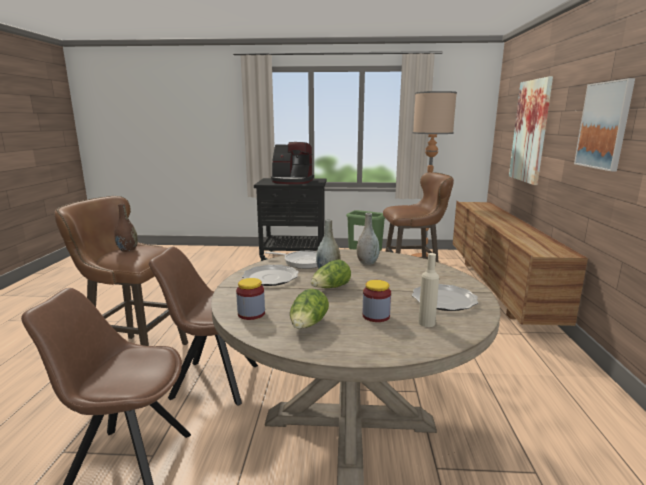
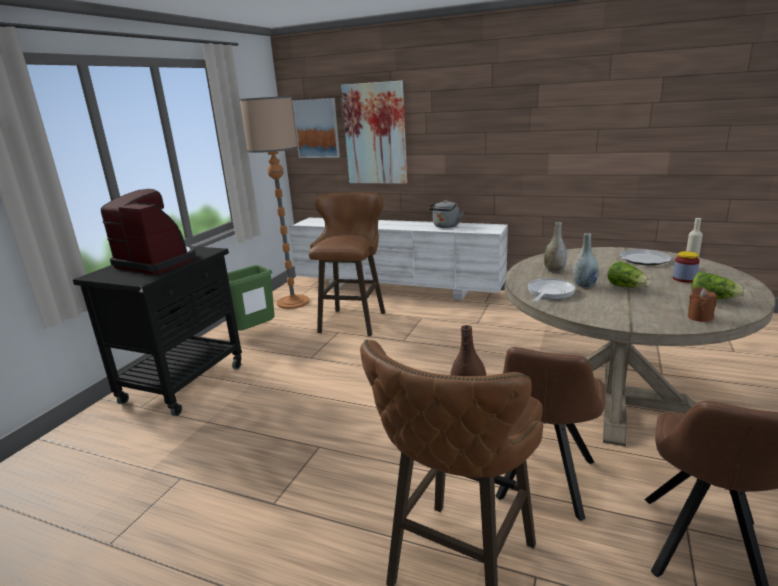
camera: 70 degrees left, 5 degrees up
(251, 314) = (699, 317): jar -> brown candle
(270, 277) = (600, 308): plate -> none
(292, 181) = (157, 262): coffee machine -> coffee machine turned 90 degrees counterclockwise
(497, 287) = (397, 289): brown cabinet -> white cabinet
(531, 236) = (445, 226): none -> grey kettle
(604, 125) = (497, 122): picture -> picture (317, 128)

